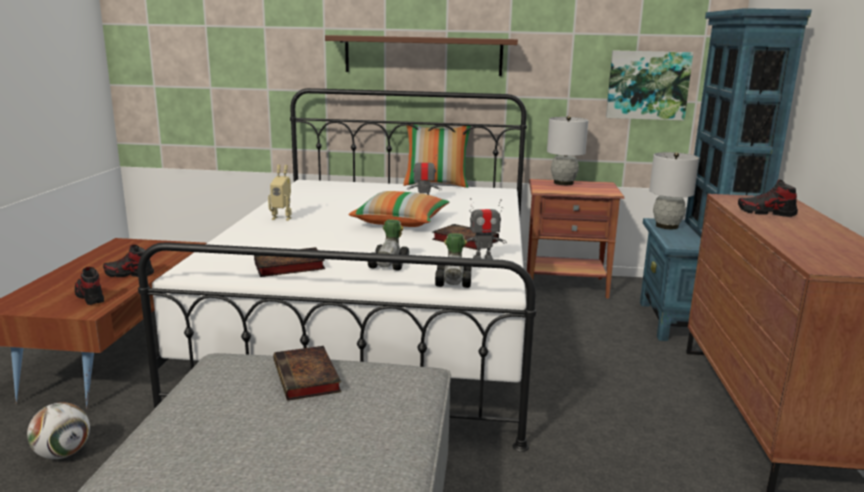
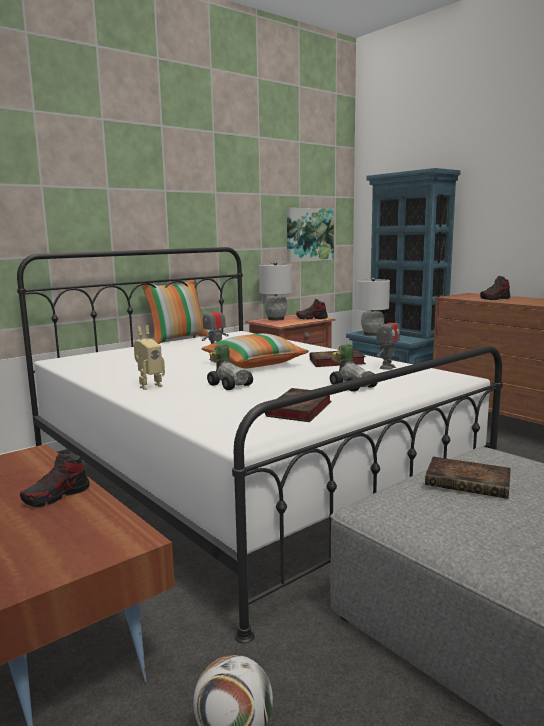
camera: 45 degrees left, 5 degrees down
(89, 297) = (85, 530): shoe -> shoe (311, 318)
(423, 55) = (147, 214): brown shelf -> none
(454, 280) = (420, 381): toy car -> toy car (229, 384)

